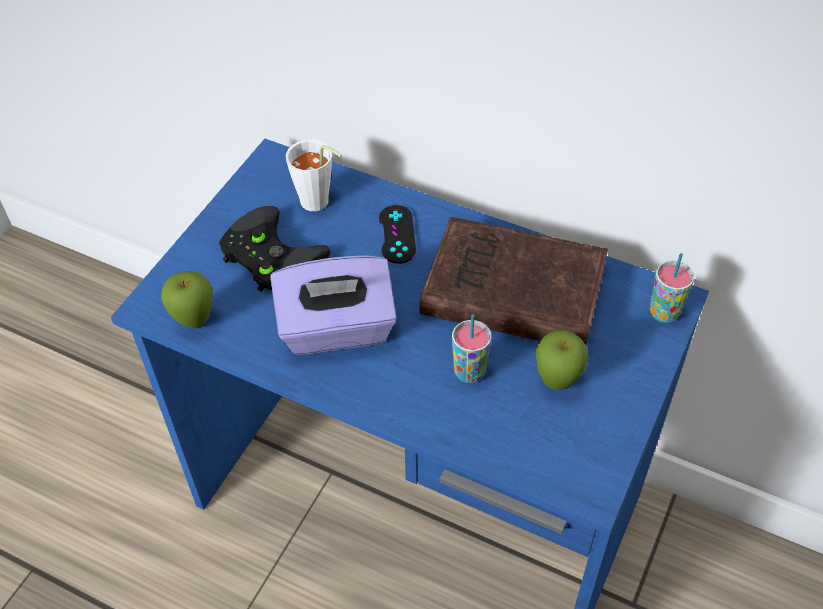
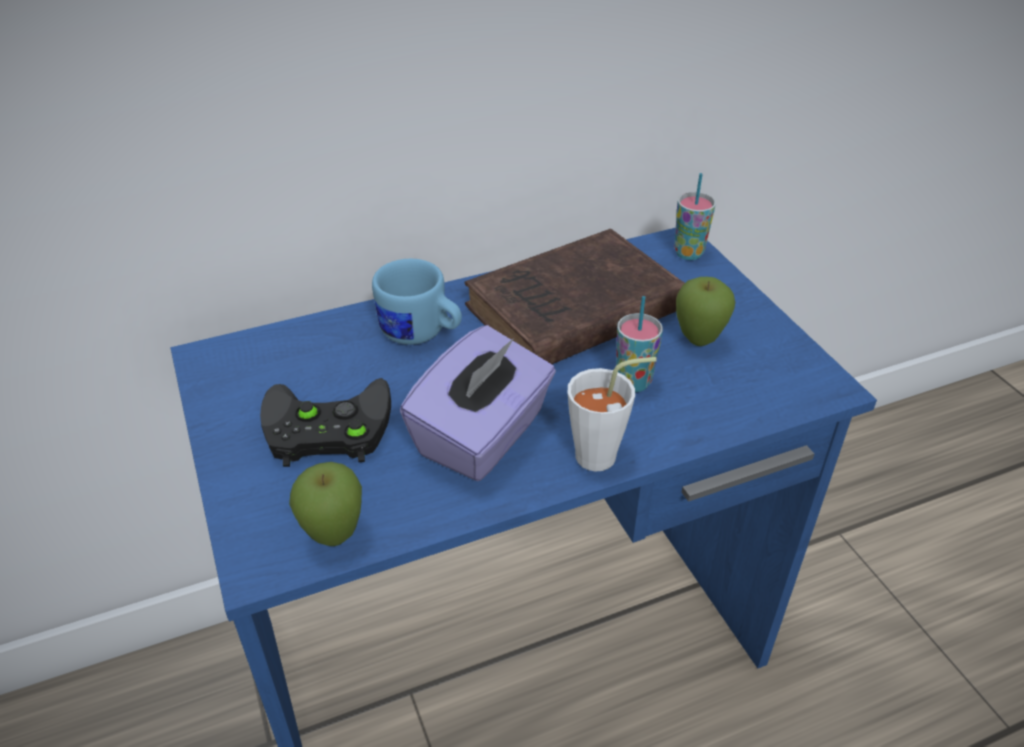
camera: 50 degrees left, 10 degrees down
(319, 204) = (313, 360): white cup -> white cup (605, 455)
(397, 234) = (421, 334): black game controller -> blue mug

